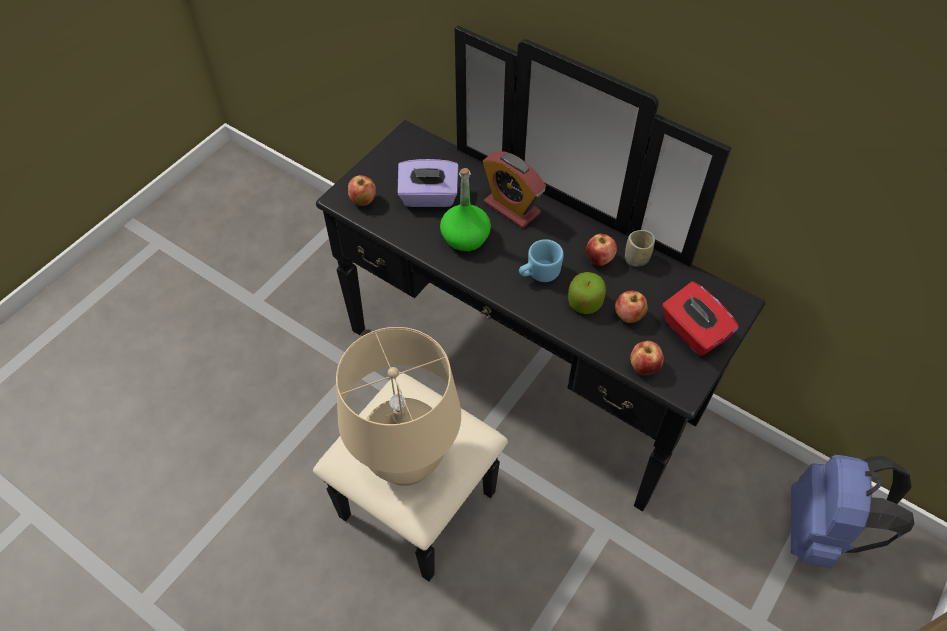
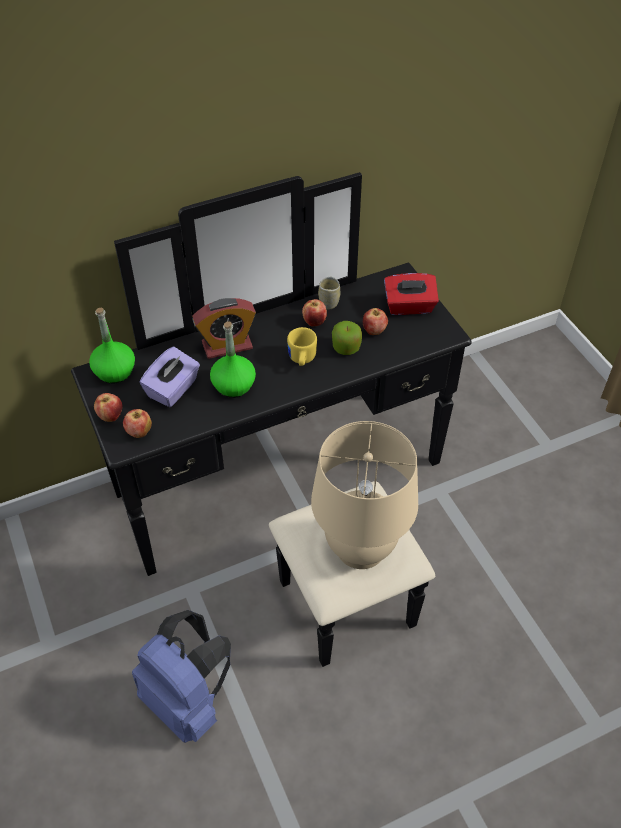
camera: 60 degrees left, 5 degrees down
(420, 148) = (114, 371): none -> green bottle
(538, 274) = (301, 360): blue mug -> yellow mug
(644, 367) = (420, 344): apple -> apple (110, 416)
(821, 532) = (508, 379): blue backpack -> blue backpack (188, 701)

